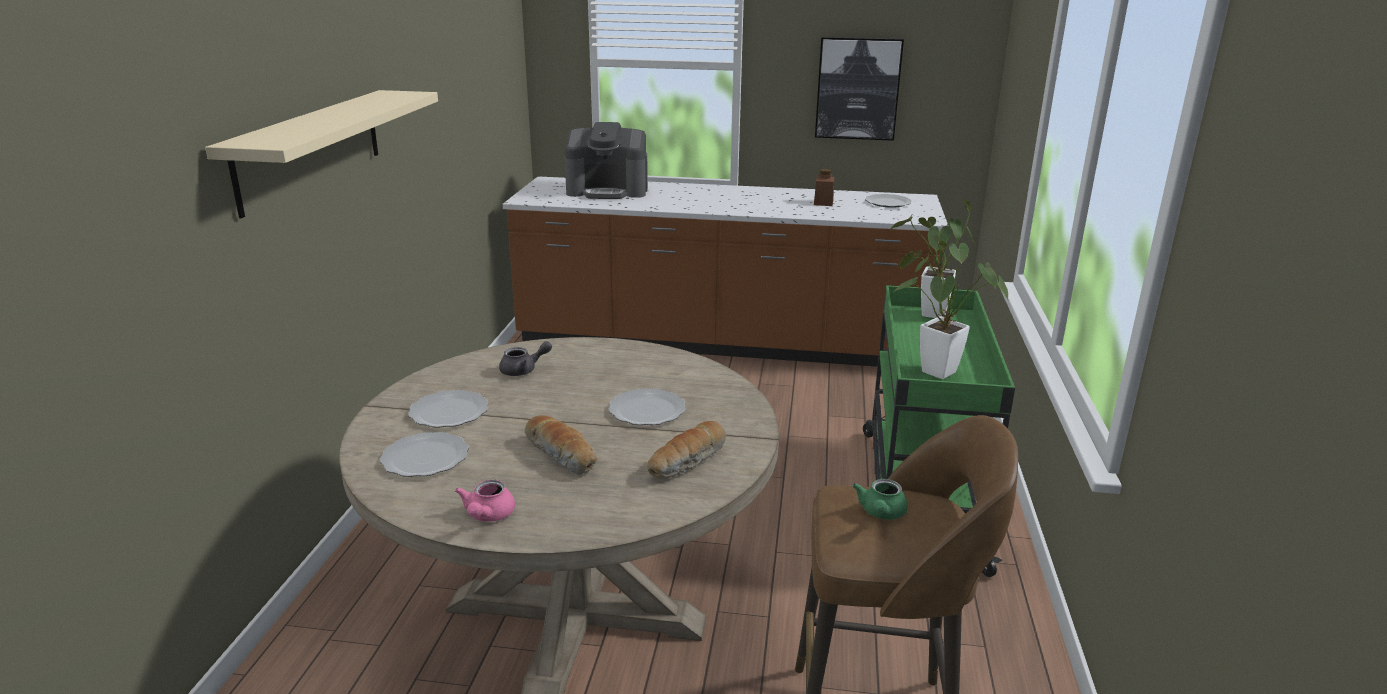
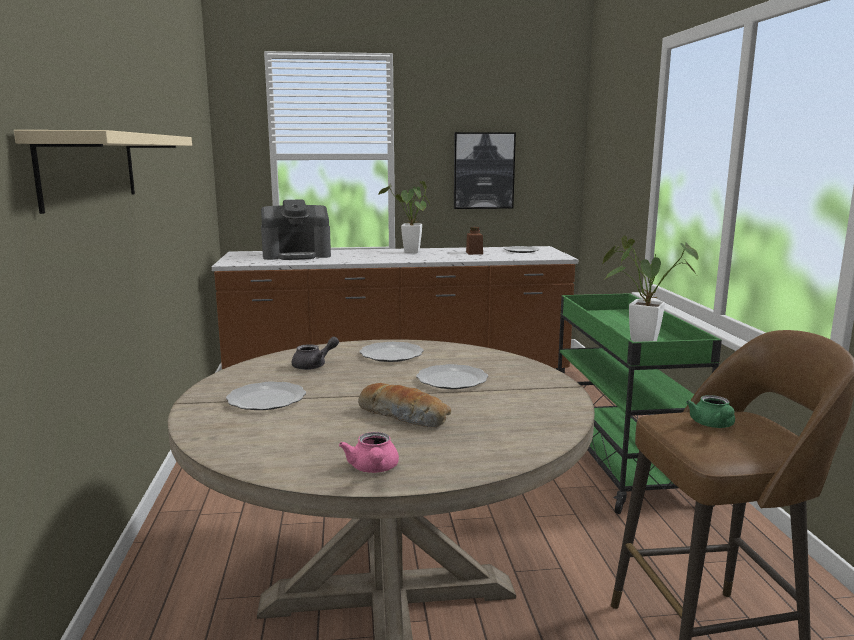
camera: 15 degrees left, 10 degrees down
(426, 457) = (270, 433): plate -> plate (391, 354)
(688, 461) = (523, 408): bread -> none
(932, 317) = (604, 314): potted plant -> potted plant (411, 252)

